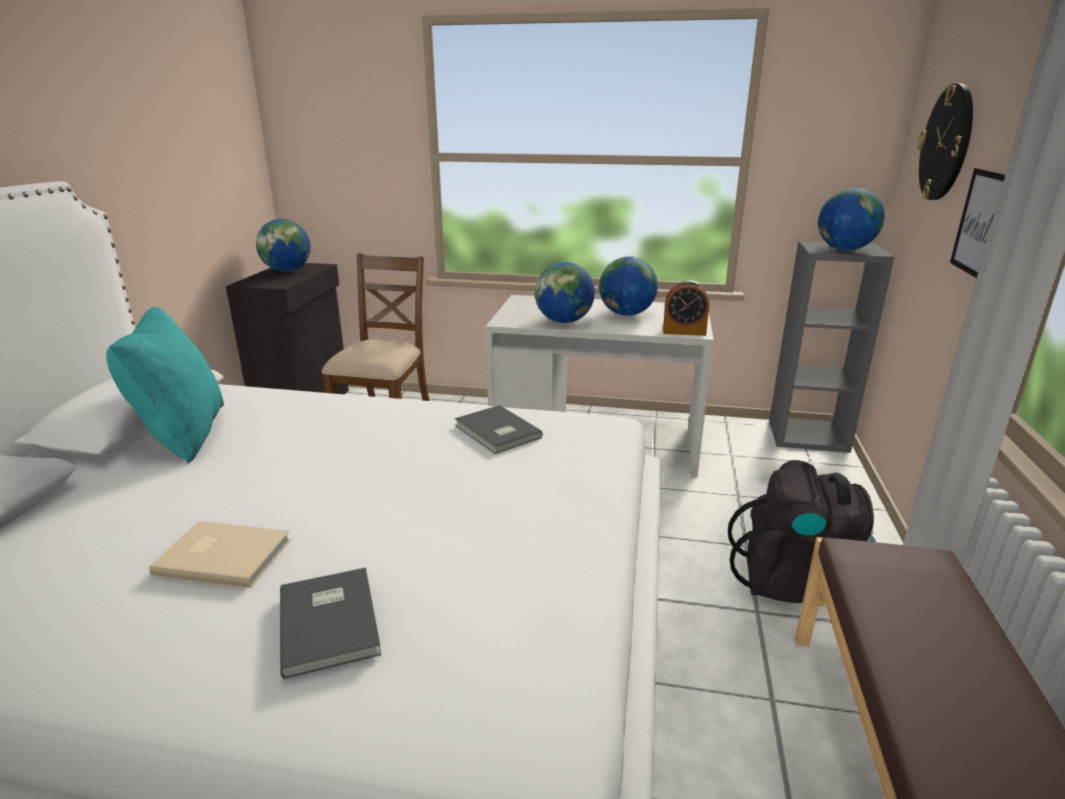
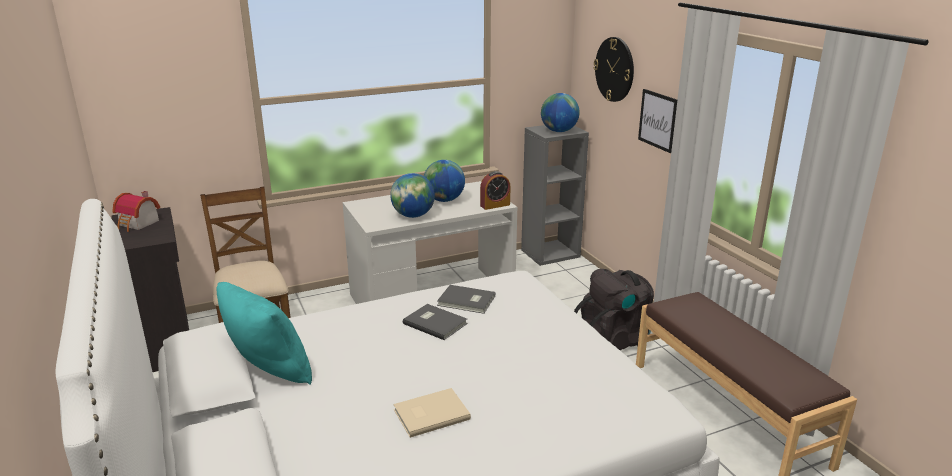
camera: 35 degrees left, 0 degrees up
(287, 271) = (138, 224): globe -> toy house
(332, 621) = (532, 412): grey book -> grey book (435, 322)

